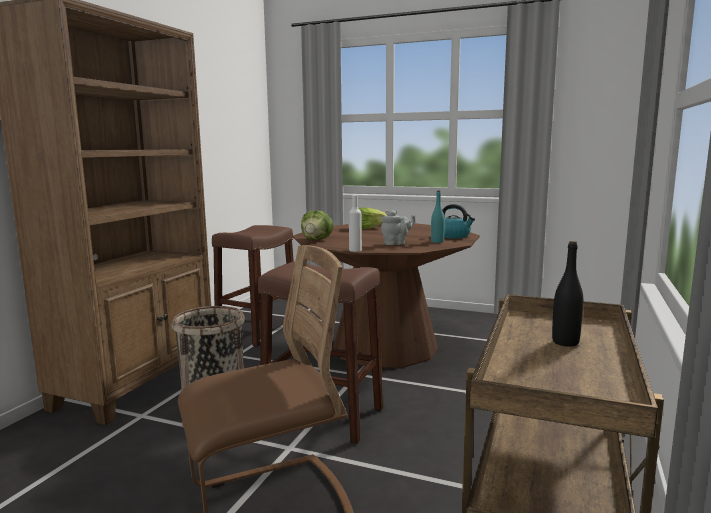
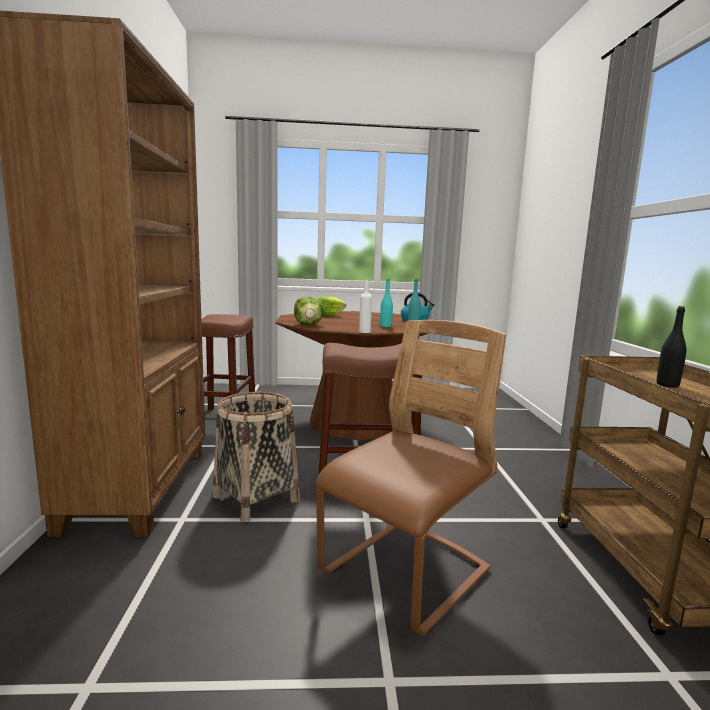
camera: 25 degrees left, 0 degrees up
(396, 244) = (385, 326): grey teapot -> turquoise bottle

